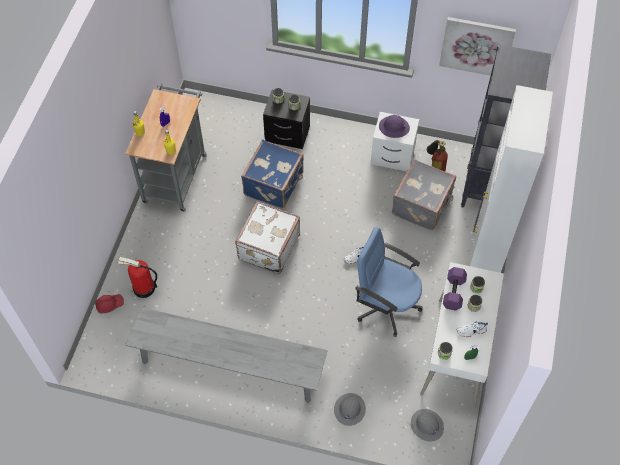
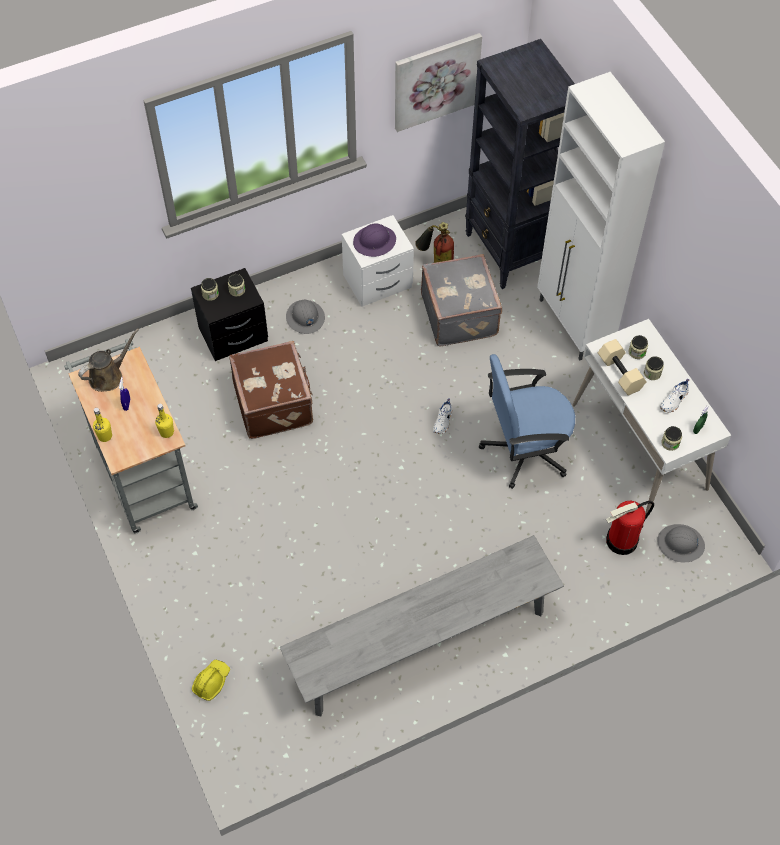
camera: 40 degrees left, 0 degrees up
(109, 304) = (211, 681): red hard hat -> yellow hard hat
(143, 288) = (235, 632): fire extinguisher -> fire extinguisher (622, 541)
(171, 103) = (109, 376): none -> brown watering can
(267, 247) = (335, 479): white suitcase -> none
(274, 184) = (274, 403): blue suitcase -> brown suitcase
(349, 409) = (590, 588): grey hard hat -> grey hard hat (305, 318)
(454, 293) = (621, 373): purple dumbbell -> beige dumbbell

